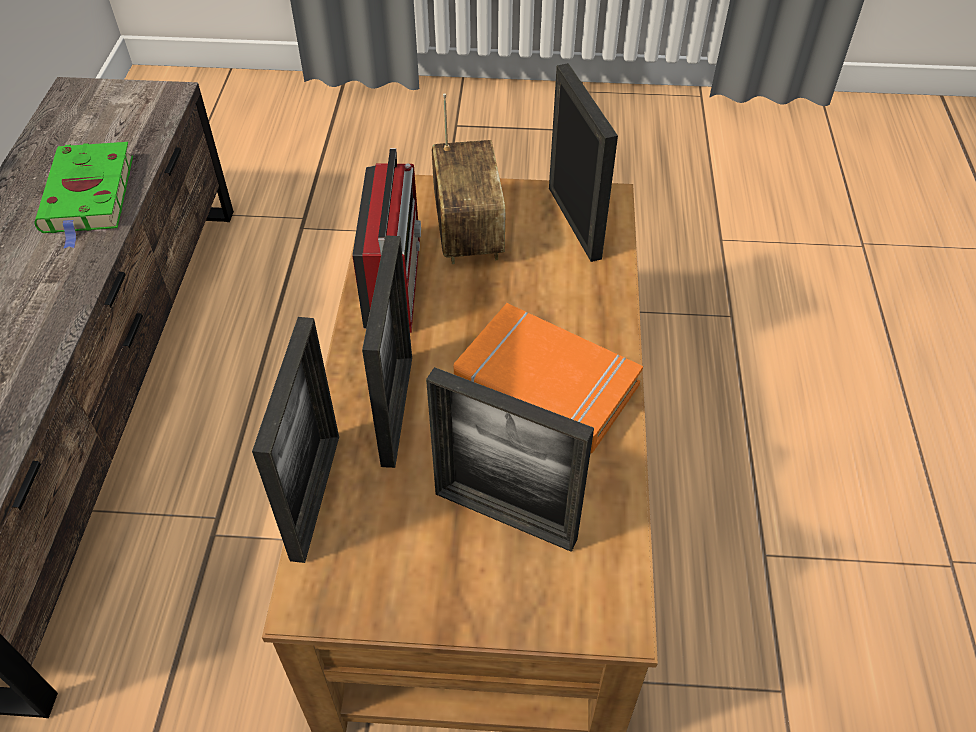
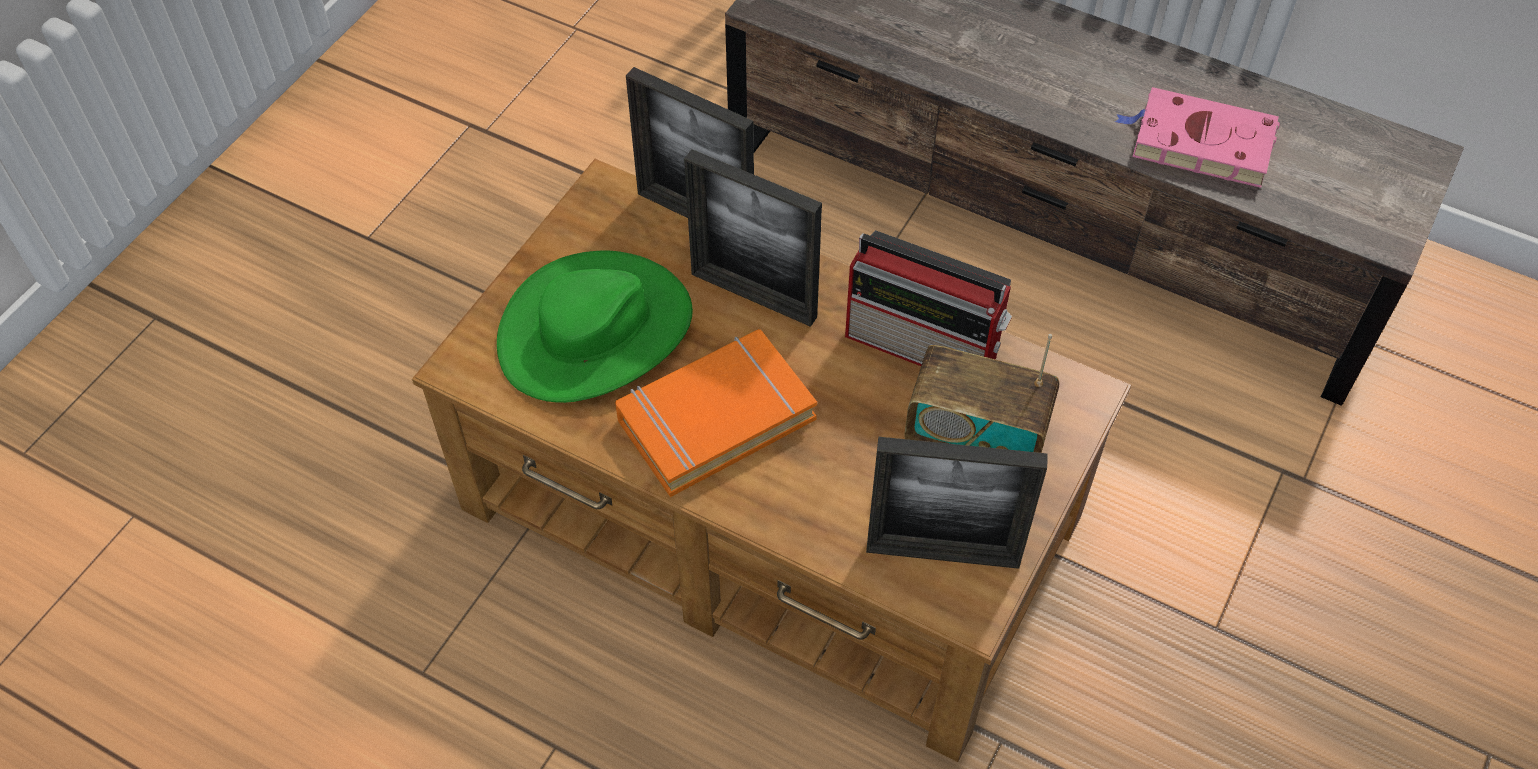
camera: 115 degrees right, 5 degrees up
(89, 197) = (1198, 143): green book -> pink book
(505, 516) = (596, 331): picture frame -> green hat

